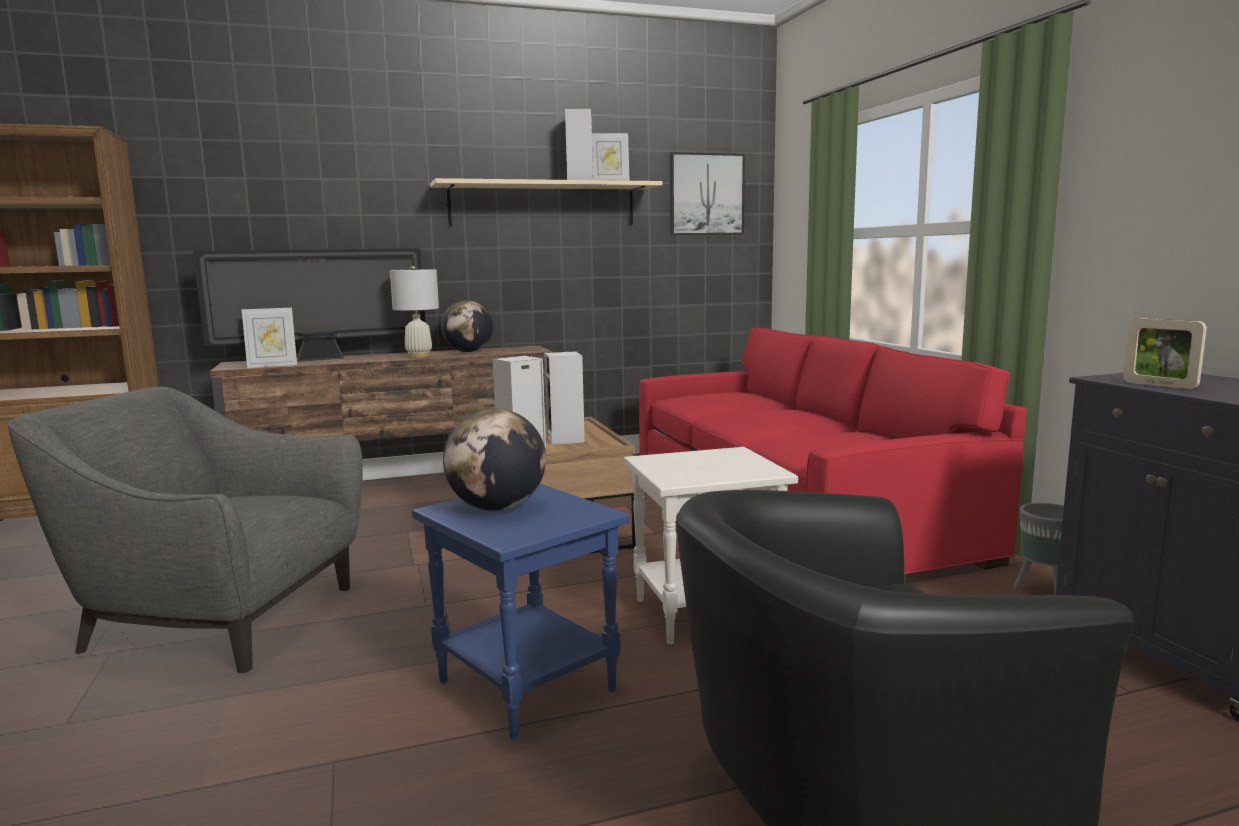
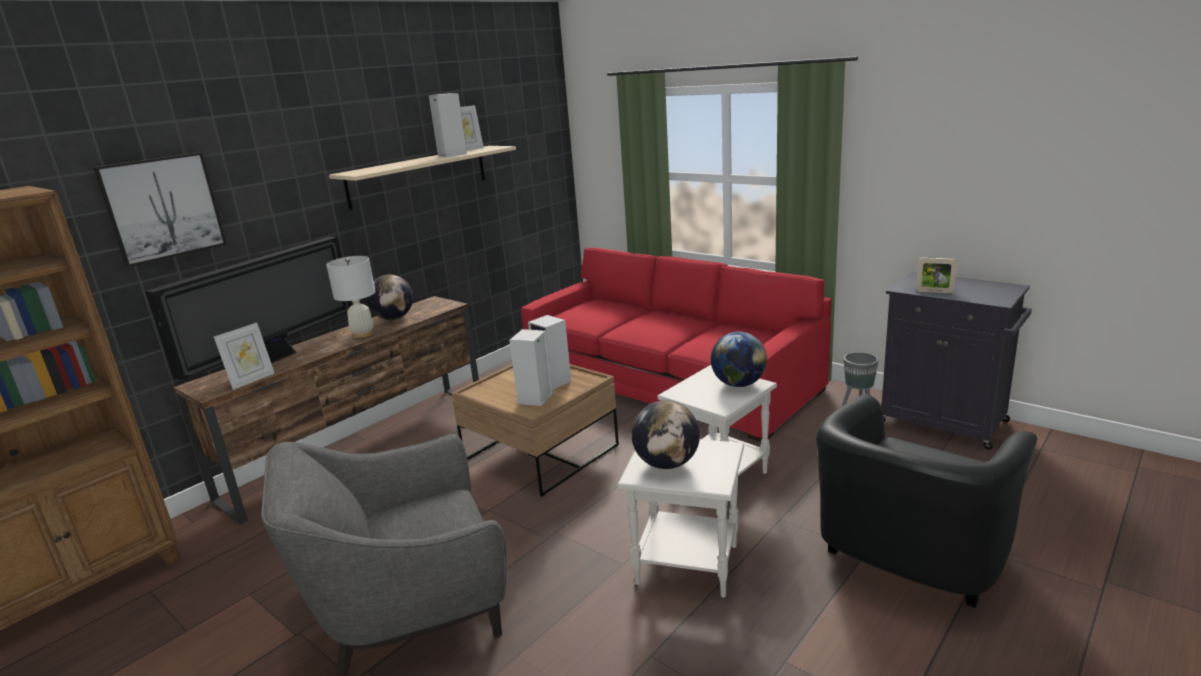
camera: 30 degrees left, 10 degrees up
(530, 686) = (688, 563): blue side table -> white side table
(706, 194) = (529, 145): picture -> picture (163, 208)
(741, 467) = (738, 384): none -> globe

